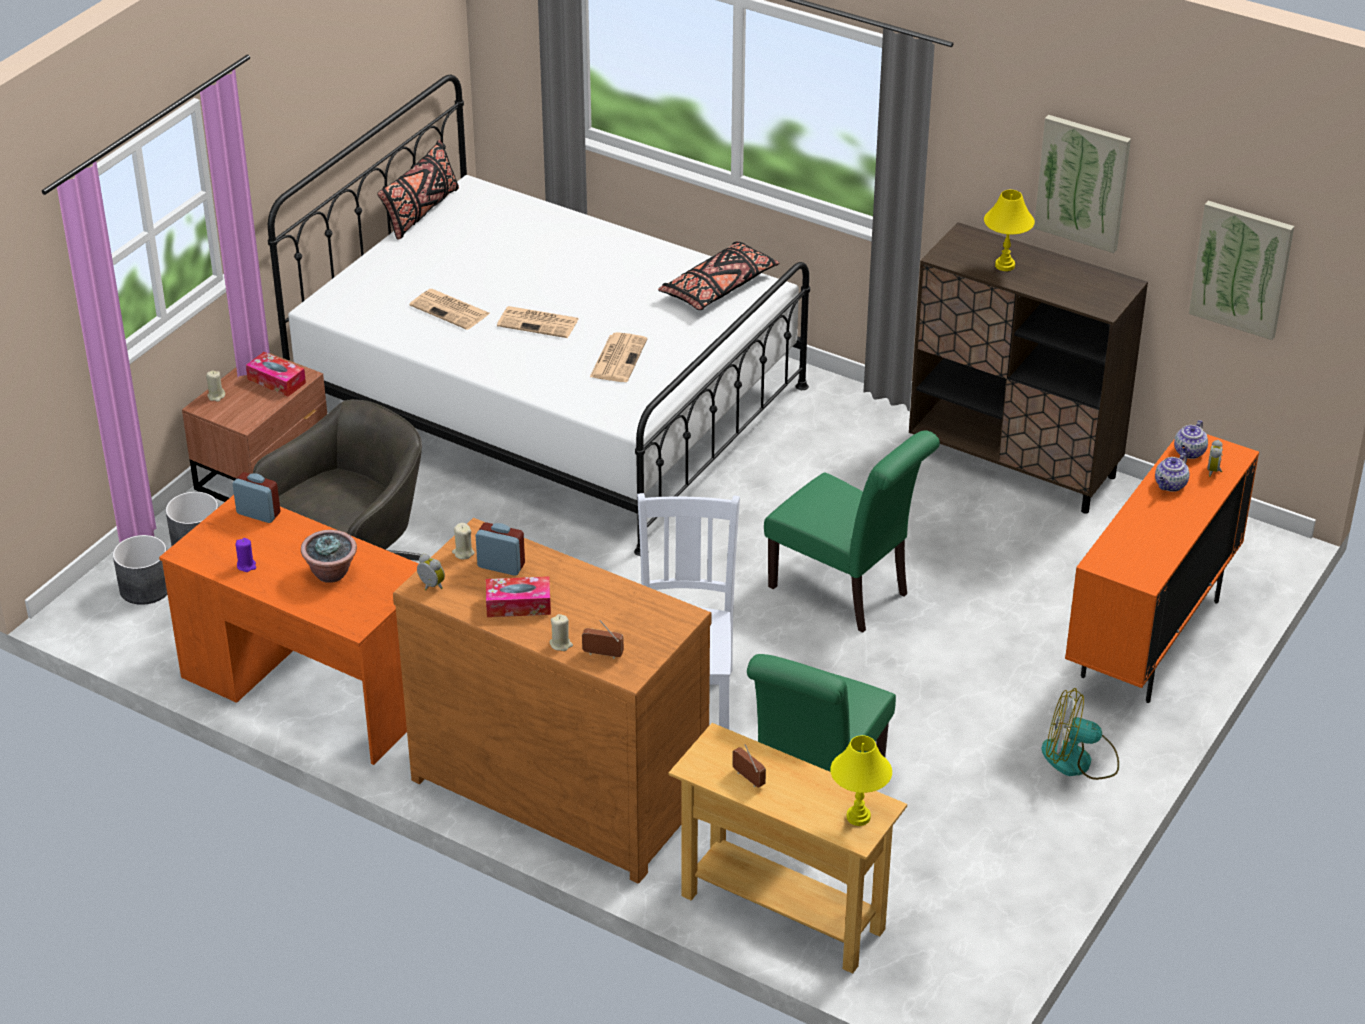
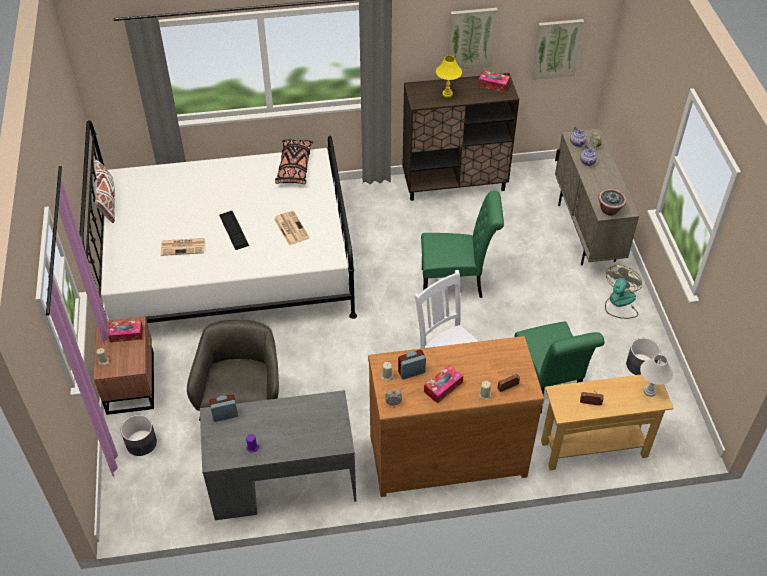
camera: 40 degrees left, 10 degrees up
(145, 588) = (141, 484): grey planter -> grey planter (640, 365)
(310, 688) = (283, 482): orange desk -> grey desk
(331, 573) = (298, 424): potted plant -> potted plant (609, 210)
(421, 212) = (107, 202): black pillow -> white pillow
(539, 323) = (233, 230): newspaper -> keyboard
(858, 816) = (649, 391): yellow table lamp -> white table lamp
(1079, 760) = (619, 303): fan -> fan turned 150 degrees clockwise
(1097, 286) = (493, 85): none -> tissue box
(1150, 639) = (586, 233): orange cabinet -> beige cabinet

